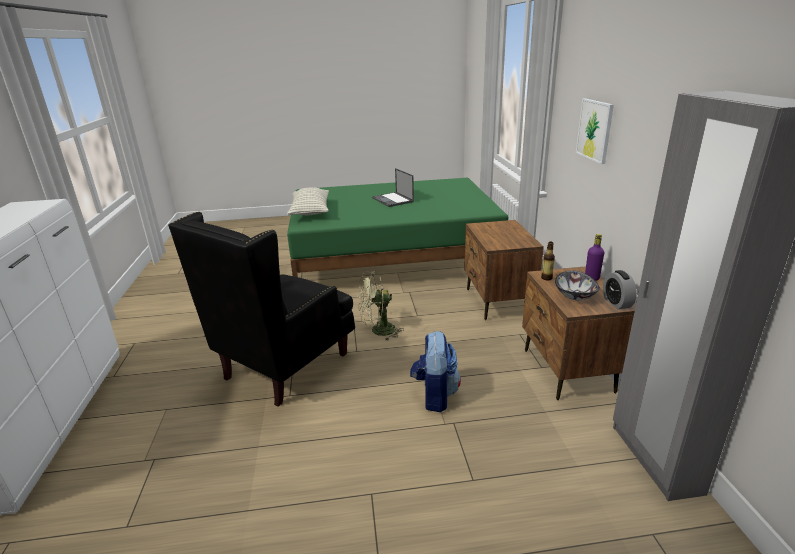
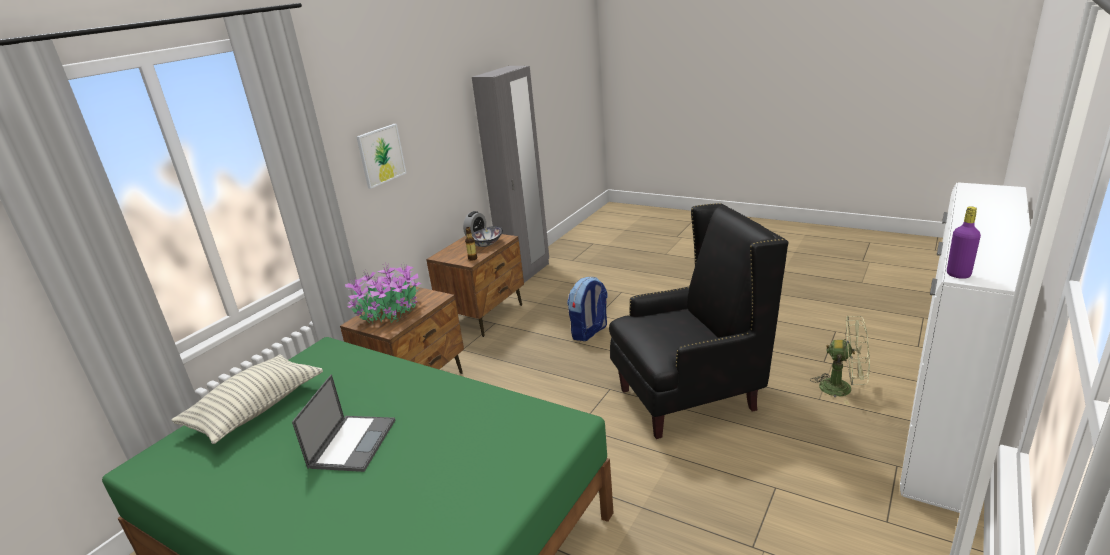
camera: 140 degrees left, 0 degrees up
(310, 211) = (514, 470): pillow -> pillow (256, 409)
(378, 331) = (567, 402): green fan -> green fan (843, 388)
(501, 231) = (391, 313): none -> potted plant
(592, 278) = (449, 250): purple bottle -> purple bottle (958, 274)

